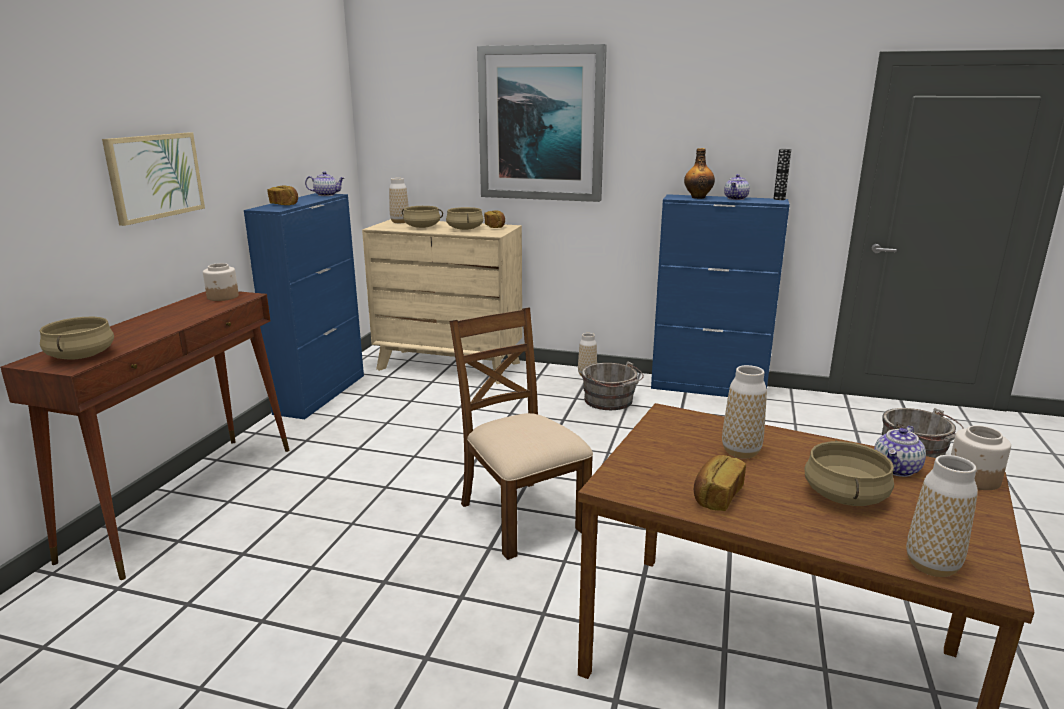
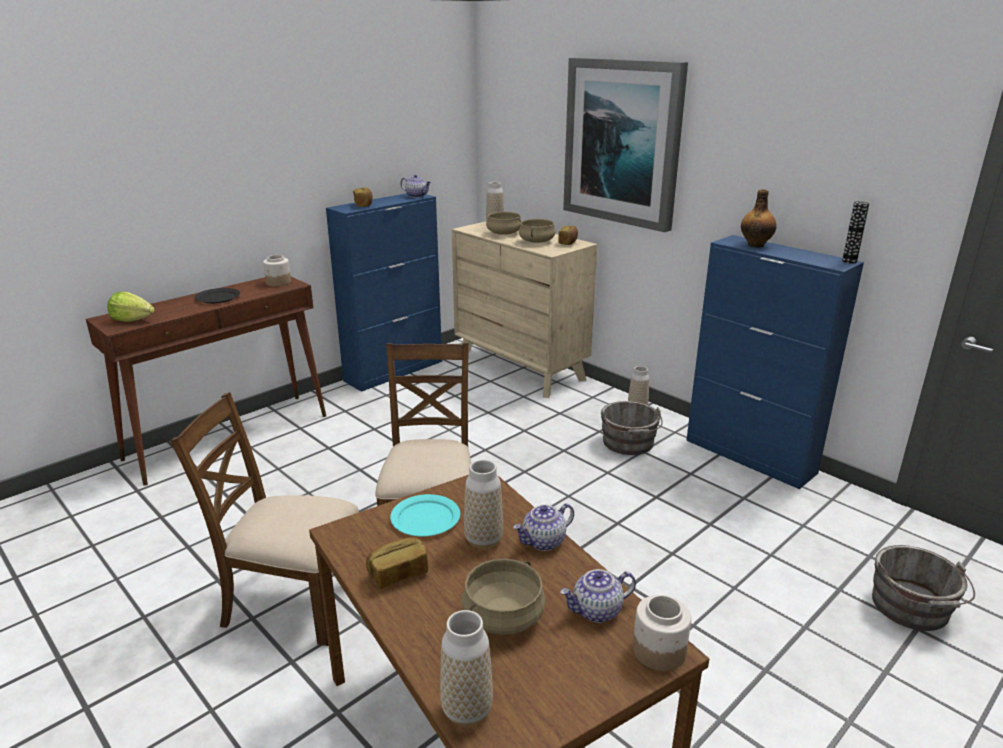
camera: 30 degrees right, 5 degrees up
(80, 356) = (132, 320): beige cooking pot -> lettuce
(155, 176) = (235, 181): picture -> none
(167, 319) = (218, 297): none -> black plate
(452, 626) = (292, 601): none -> brown chair
(667, 451) = (425, 518): none -> turquoise plate
(736, 198) = (797, 253): teapot -> teapot (543, 542)

